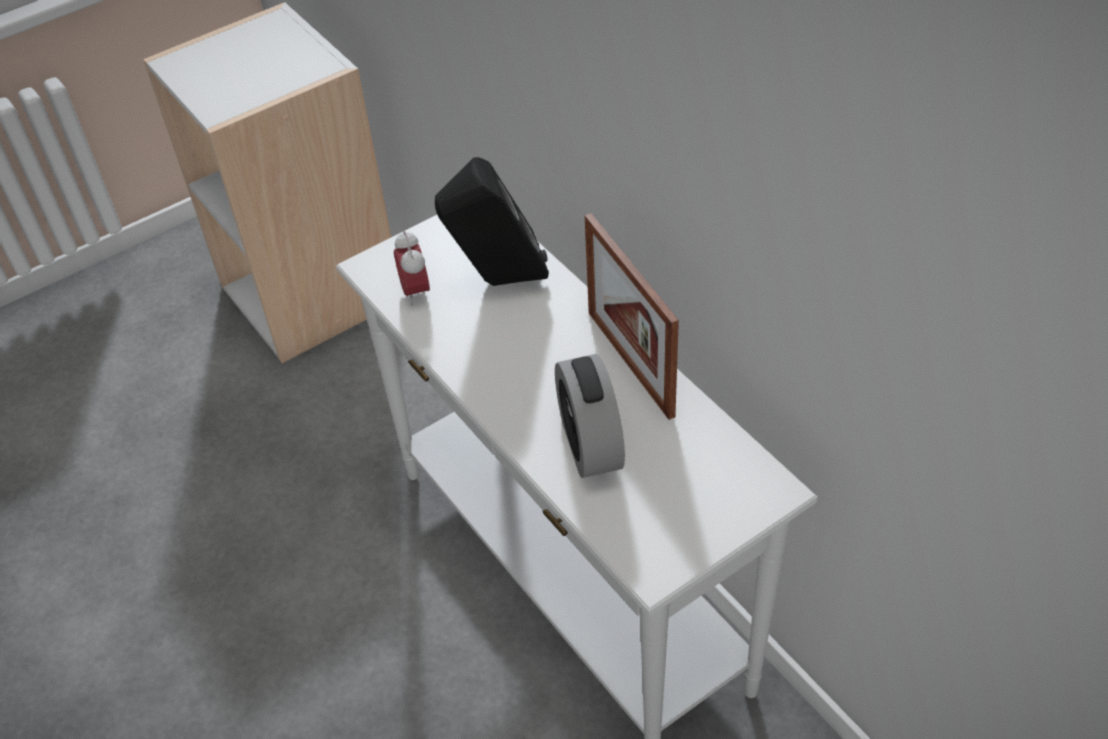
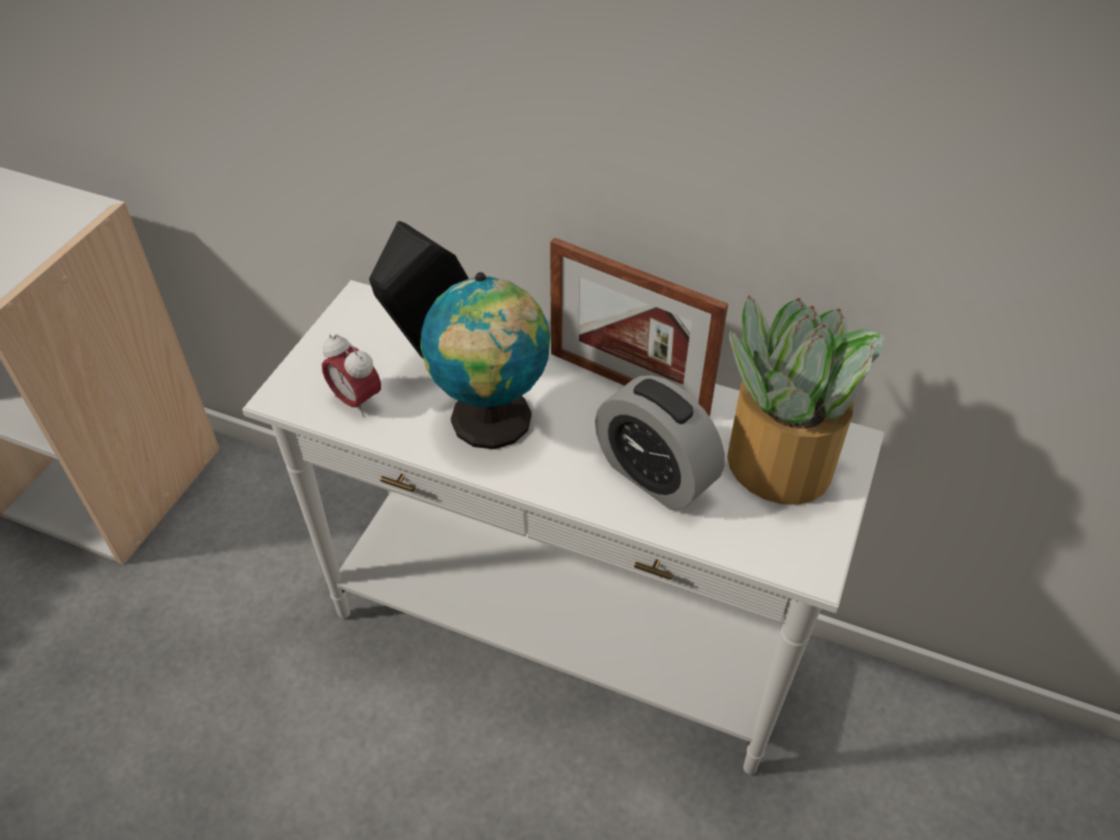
camera: 35 degrees left, 0 degrees up
(500, 350) = (492, 423): none -> globe
(698, 478) = (777, 462): none -> potted plant

